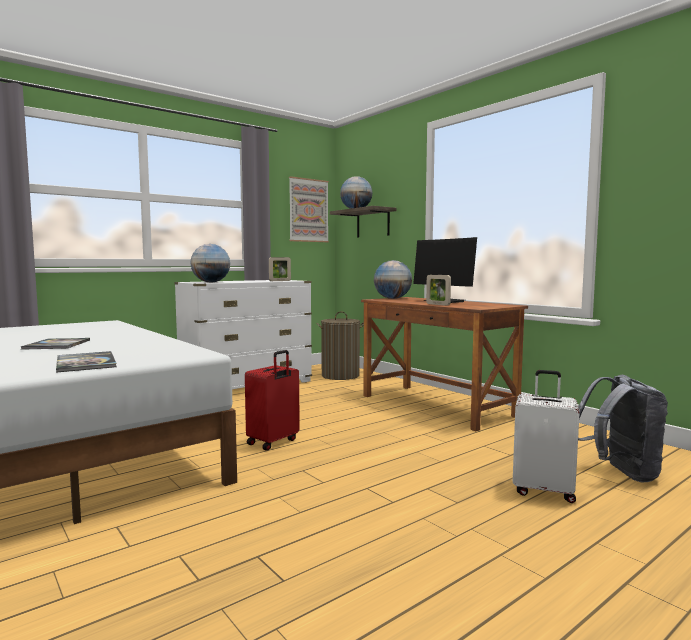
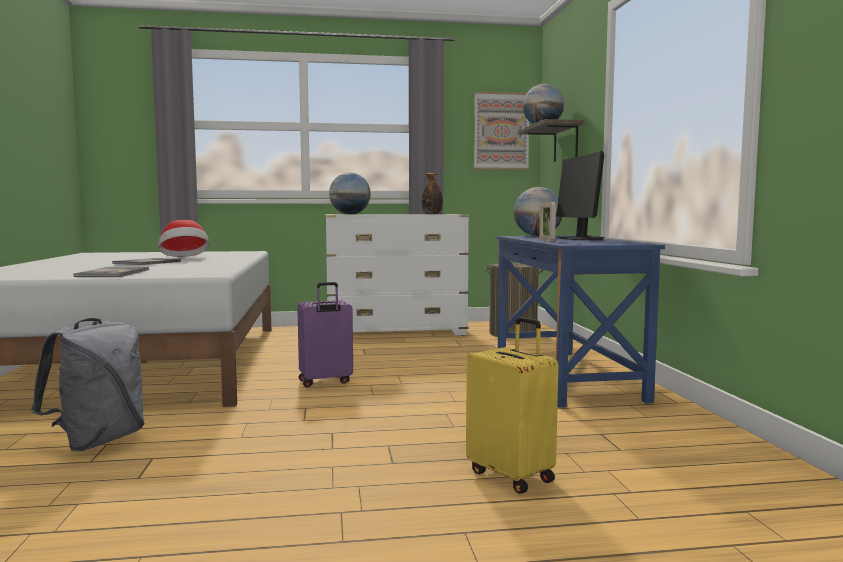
camera: 30 degrees right, 0 degrees up
(71, 335) = (184, 258): none -> hat
(273, 442) = (325, 382): red suitcase -> purple suitcase
(280, 281) = (432, 214): picture frame -> bottle
(436, 406) = (565, 376): brown desk -> blue desk
(543, 490) = (512, 475): white suitcase -> yellow suitcase
(620, 473) = (659, 483): grey backpack -> grey backpack (98, 441)

